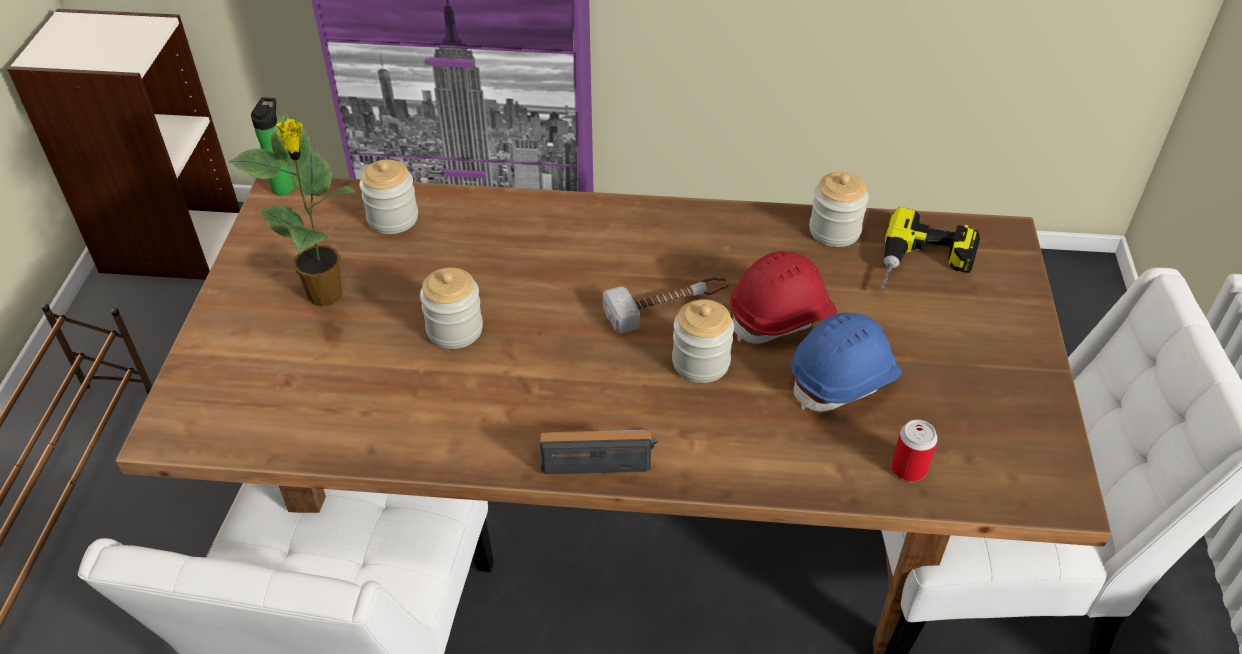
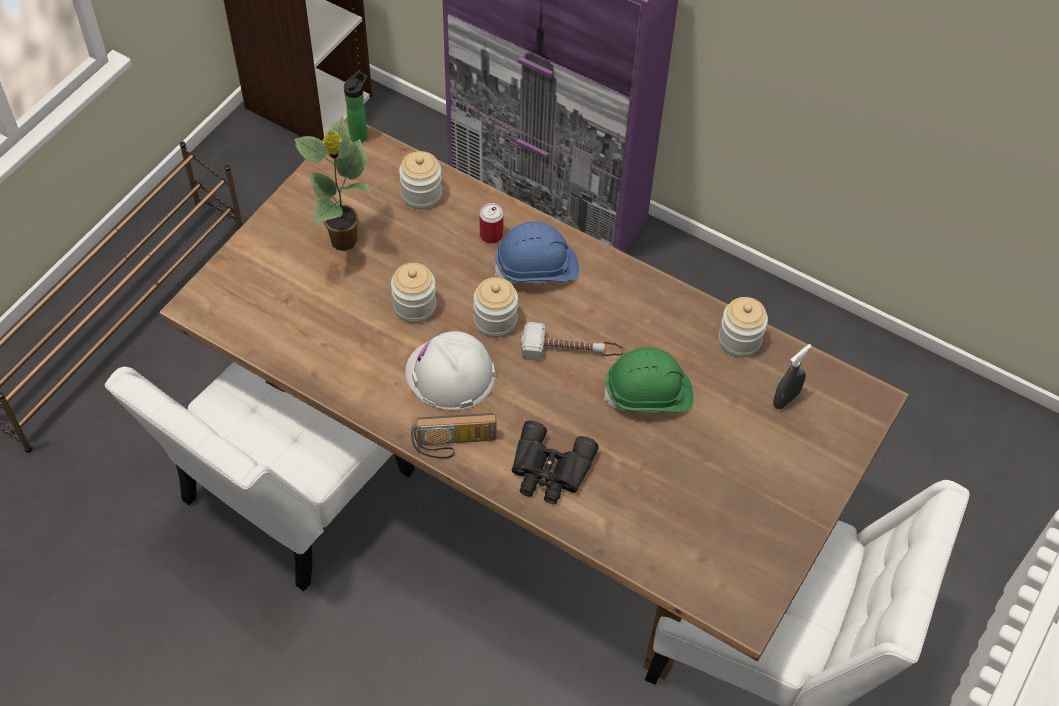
camera: 25 degrees right, 10 degrees up
(544, 383) = (450, 374): none -> white hard hat
(599, 458) = (454, 445): radio -> radio turned 150 degrees clockwise
(701, 362) = (566, 405): jar -> jar (495, 321)
(731, 438) = (549, 470): none -> black binoculars
(782, 316) = (648, 394): red hard hat -> green hard hat
(844, 379) = (658, 462): blue hard hat -> blue hard hat (537, 268)
(909, 468) = (655, 546): can -> can (491, 235)
(923, 266) = (785, 399): power drill -> grey spray bottle

